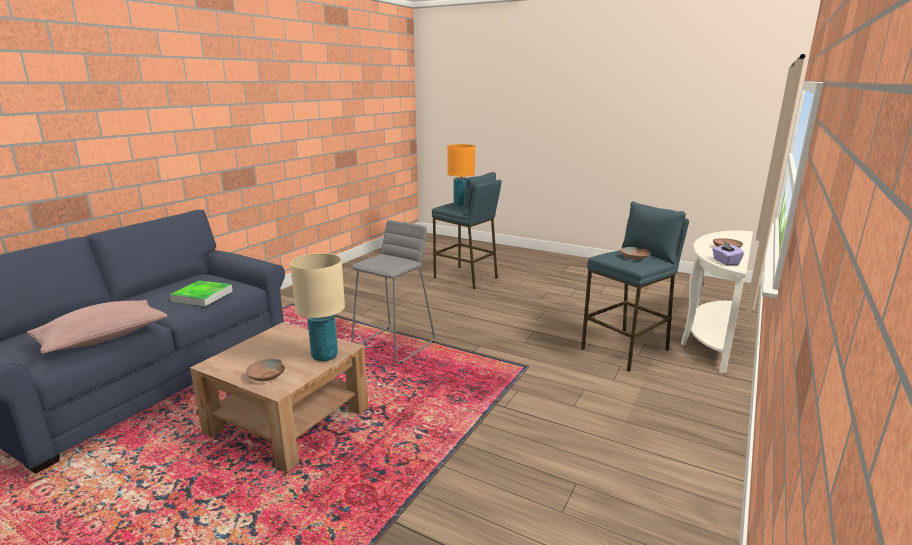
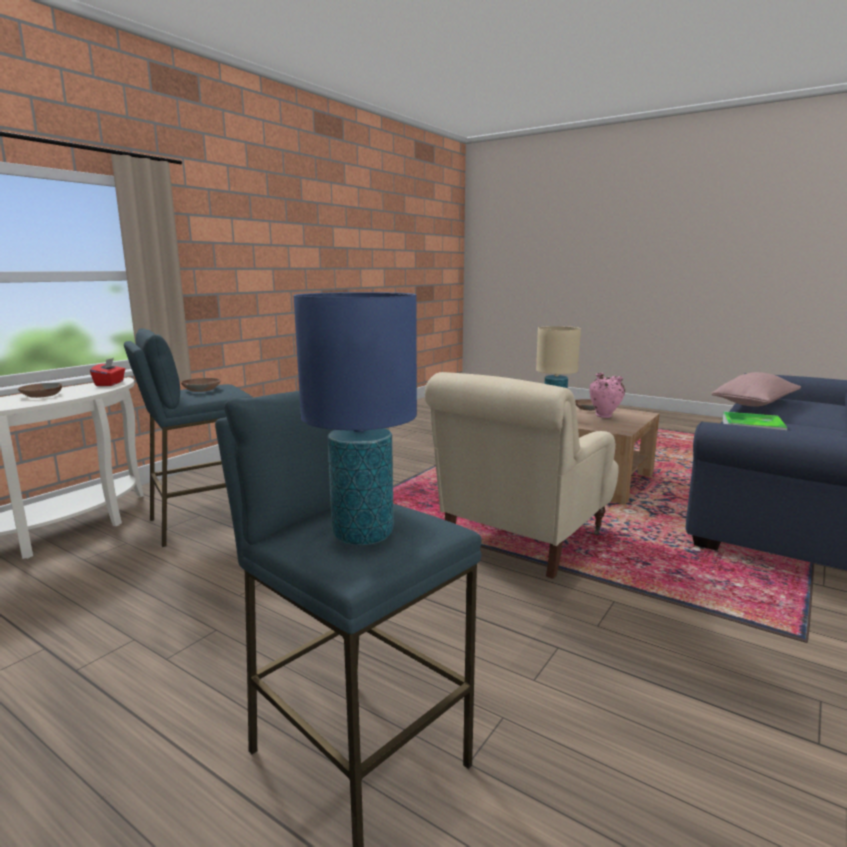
camera: 175 degrees left, 5 degrees down
(268, 355) = (604, 417): none -> pink vase
(394, 345) = (520, 539): grey stool -> beige armchair
(461, 204) = (362, 534): orange table lamp -> blue table lamp
(725, 262) = (110, 383): purple tissue box -> red tissue box

